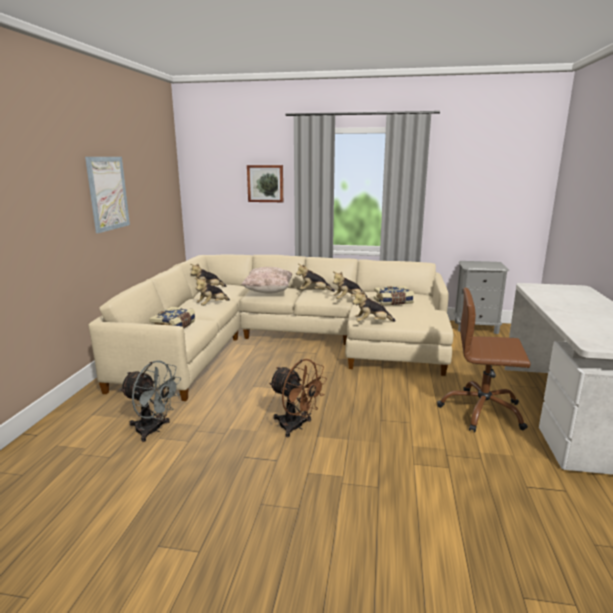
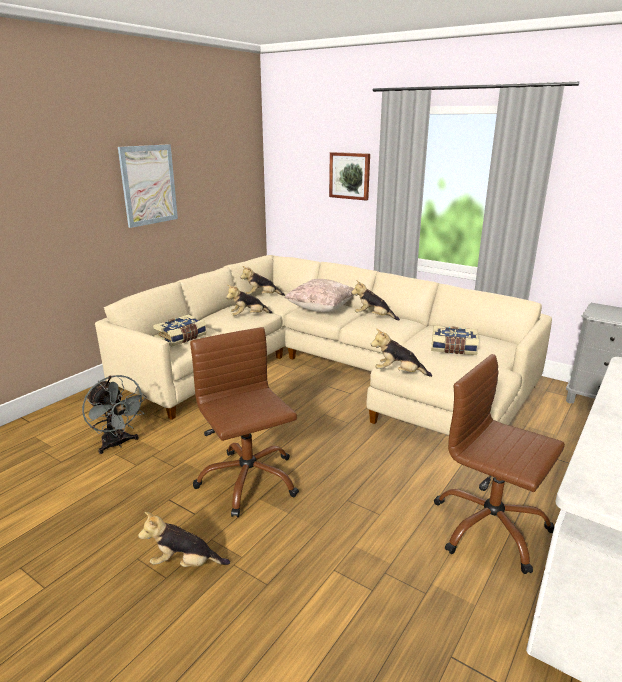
camera: 25 degrees right, 5 degrees up
(296, 427) = (248, 480): brown fan -> brown office chair
(348, 300) = (402, 335): plush toy -> plush toy (185, 564)

